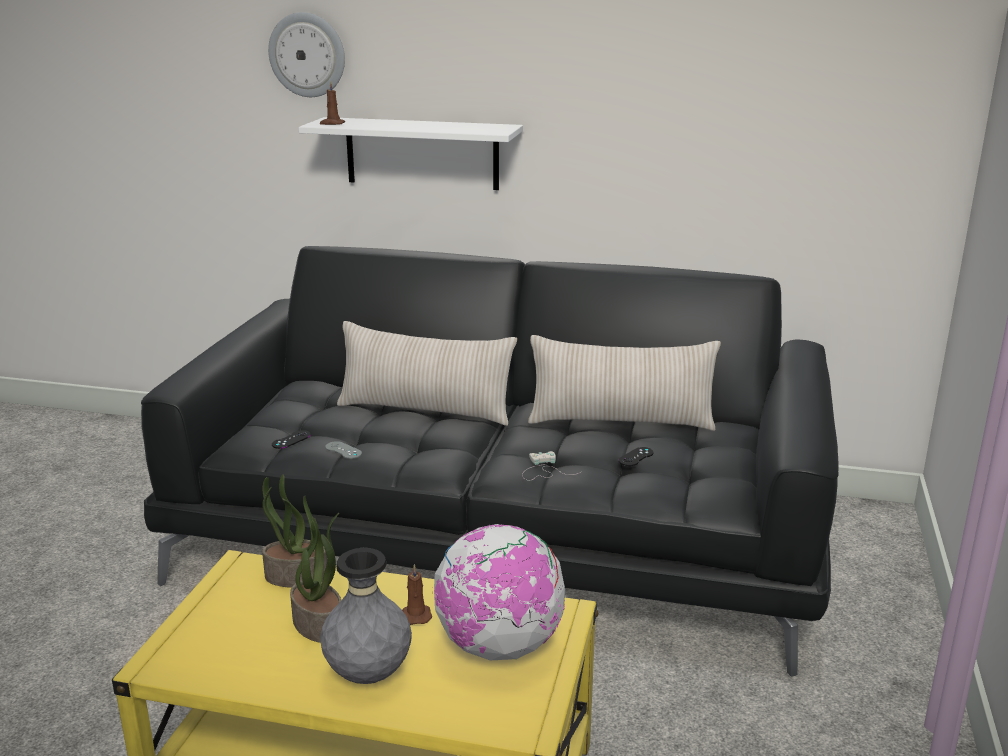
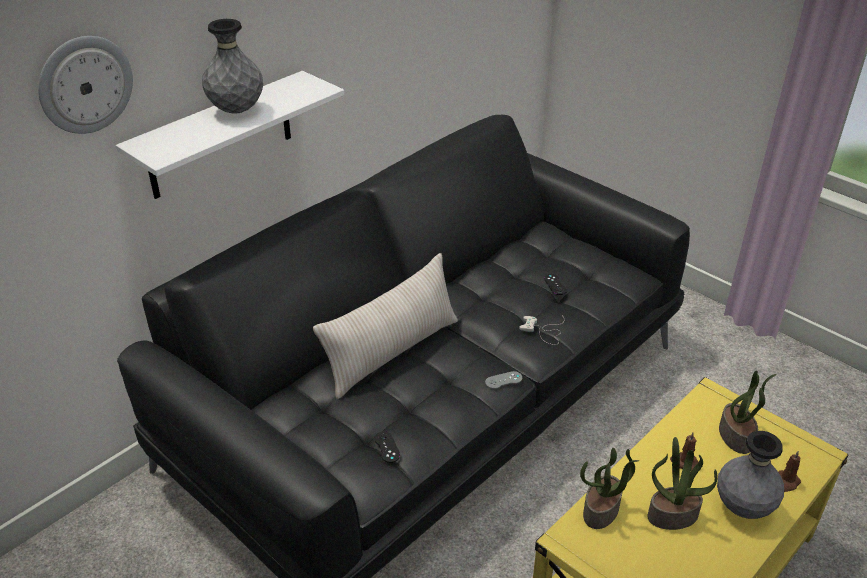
camera: 60 degrees left, 15 degrees up
(332, 124) = (170, 150): brown candle -> brown candle (786, 482)
(343, 450) = (433, 421): grey game controller -> grey game controller (503, 380)
(419, 124) = (237, 110): none -> grey vase
(499, 646) = (736, 436): globe -> potted plant
(621, 421) = (494, 268): beige pillow -> none

